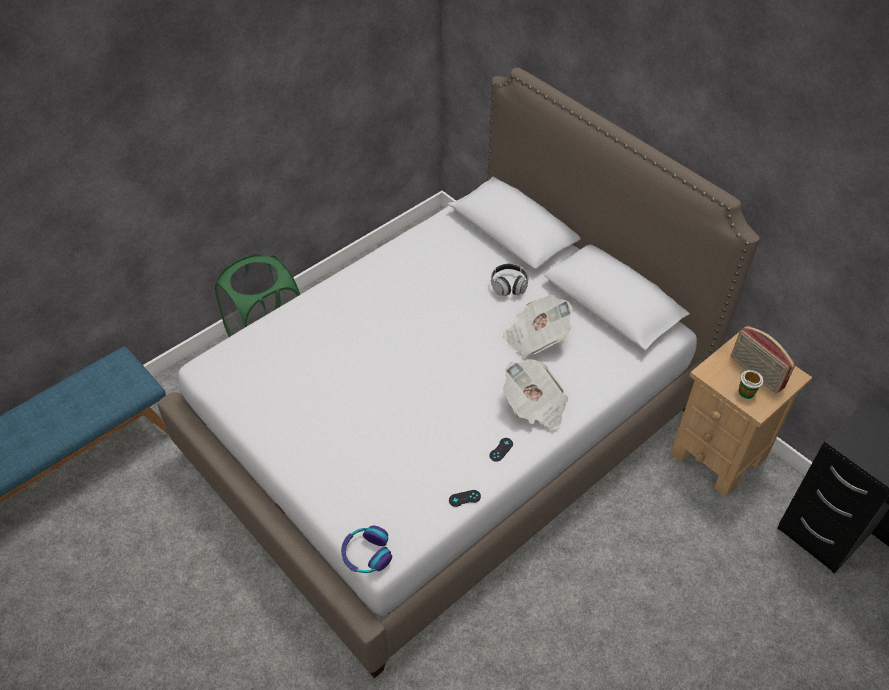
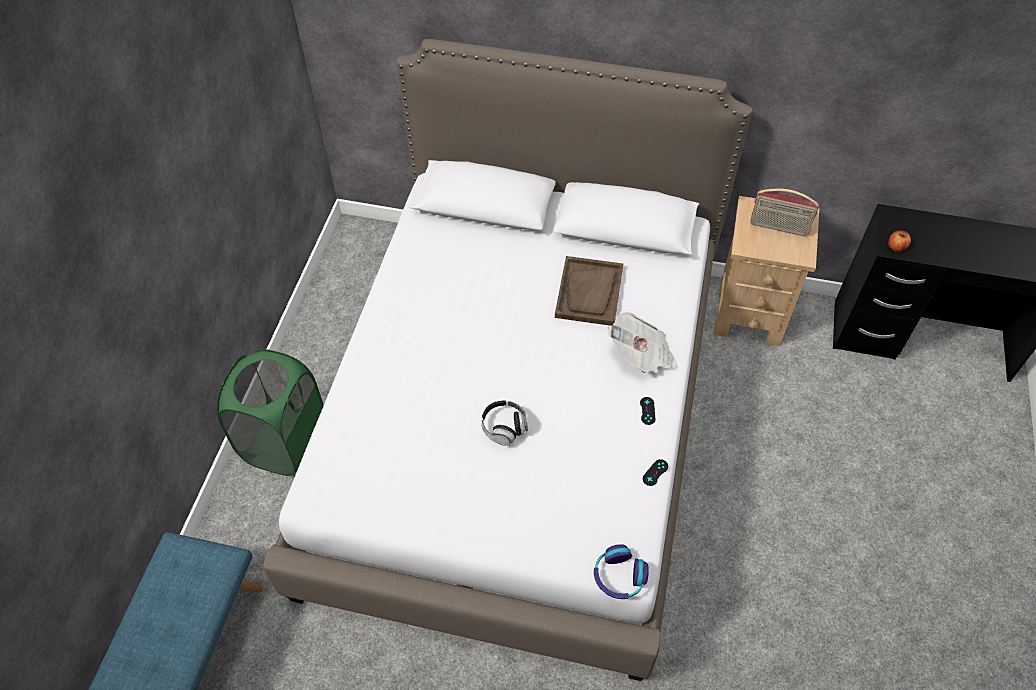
camera: 35 degrees left, 5 degrees up
(509, 286) = (526, 258): headphones -> headphones (504, 427)
(536, 337) = (589, 292): newspaper -> brown tray
(746, 392) = (785, 247): cup -> none
(851, 443) = (896, 247): none -> apple

